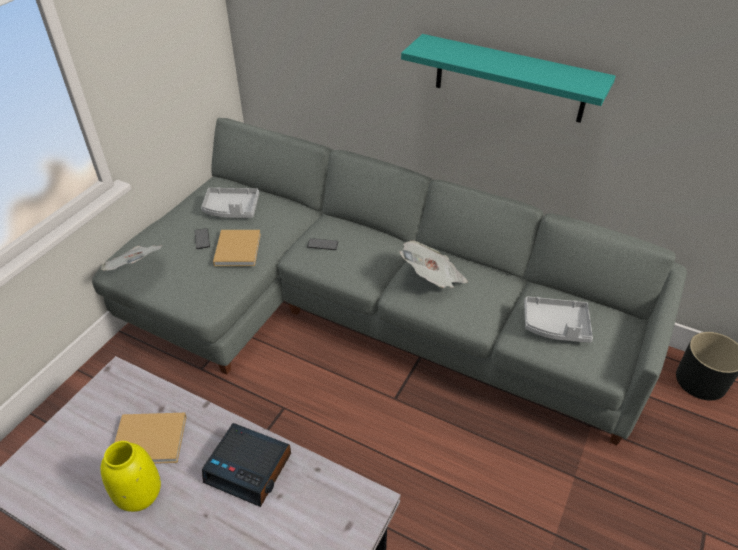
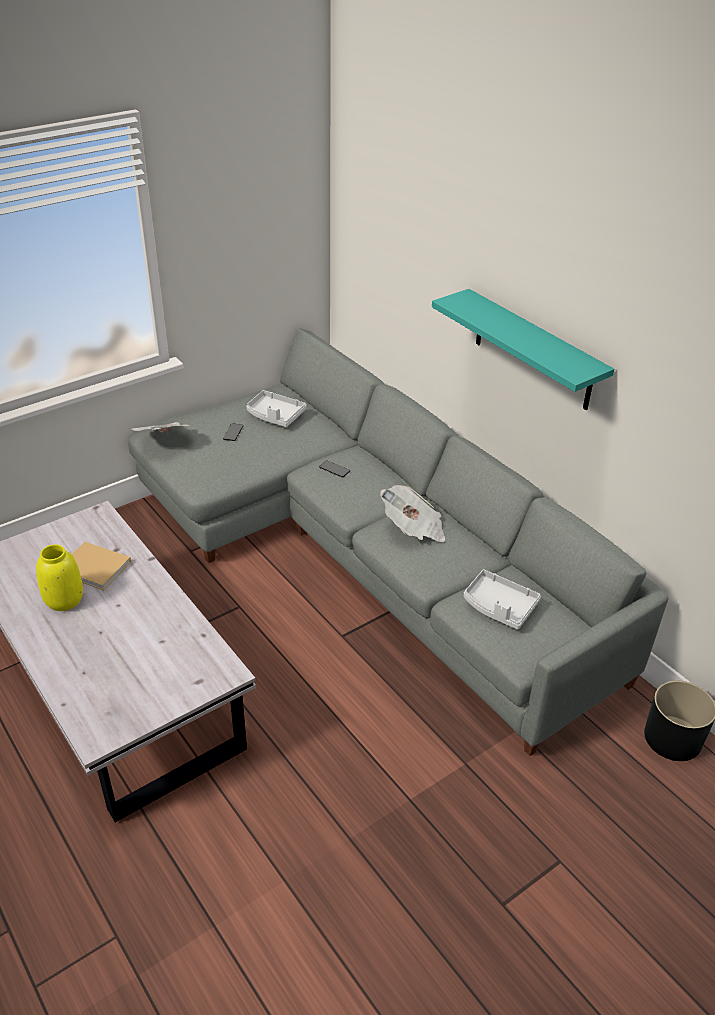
camera: 25 degrees right, 5 degrees down
(238, 248) = (258, 449): beige book -> none
(249, 468) = (153, 614): alarm clock -> none

